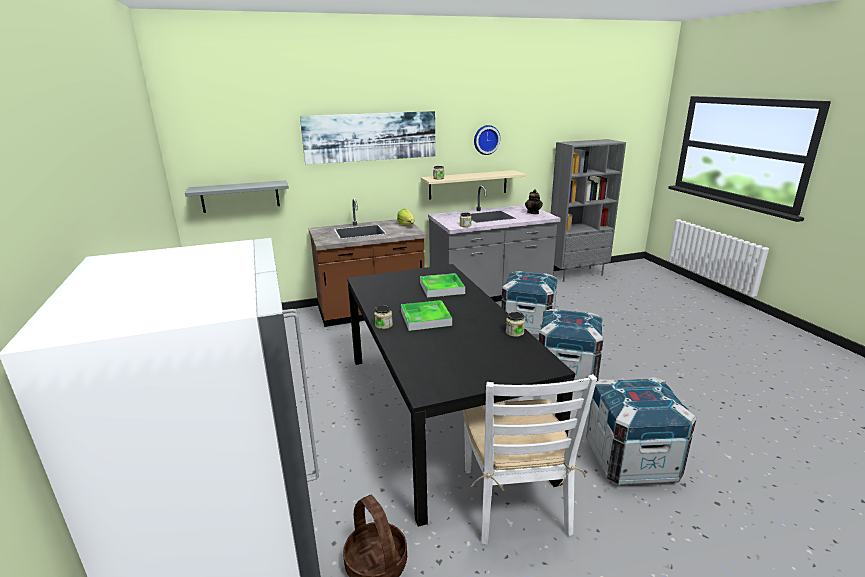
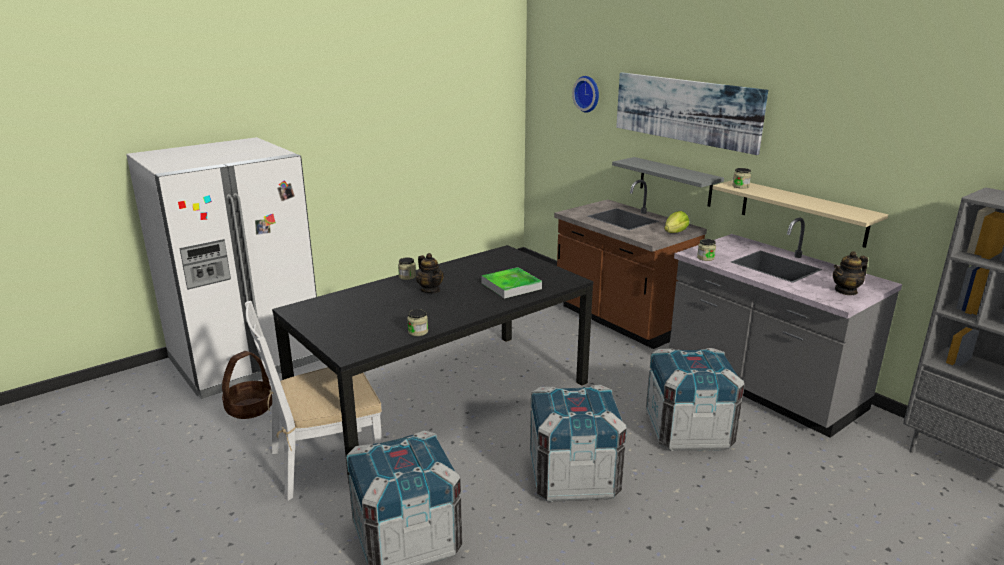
camera: 70 degrees right, 0 degrees up
(240, 196) = (565, 146): grey shelf -> grey shelf (675, 181)
(425, 318) = (430, 290): tray -> teapot
(486, 139) = (844, 149): wall clock -> wall clock (588, 94)

